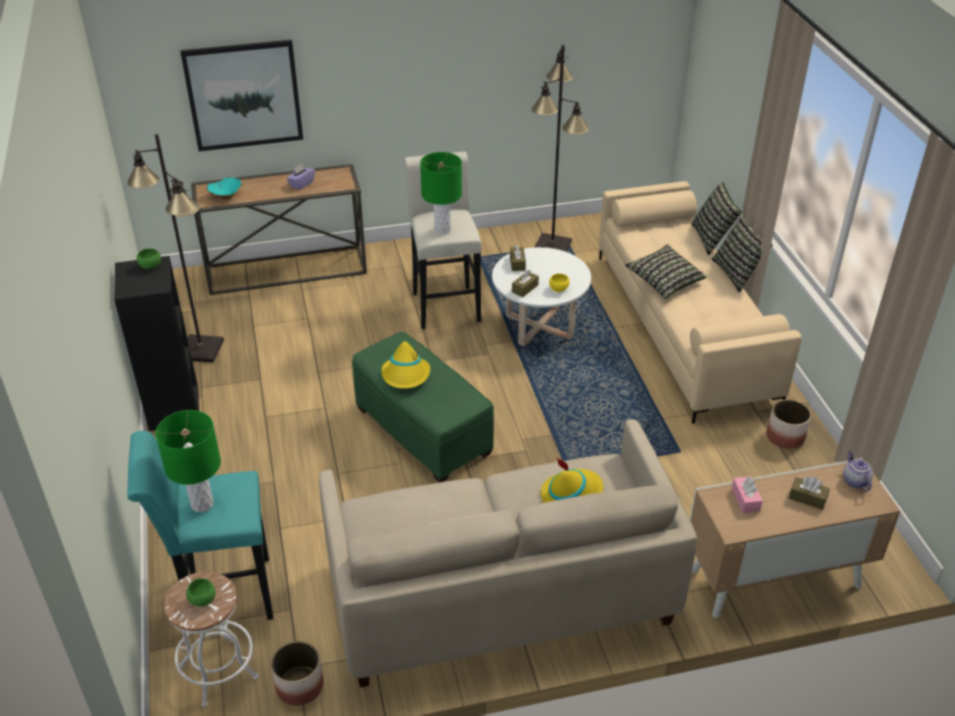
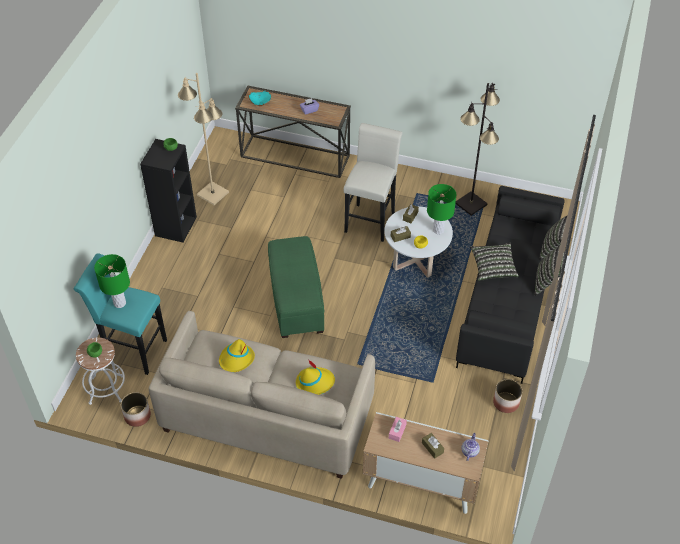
camera: 30 degrees right, 10 degrees up
(201, 349) = (213, 193): black floor lamp -> beige floor lamp
(244, 95) = (286, 45): picture -> none
(406, 376) = (287, 267): yellow hat -> yellow hat (236, 359)
(442, 229) = (365, 178): green table lamp -> green table lamp (438, 230)
(684, 327) = (508, 300): beige sofa -> black sofa

